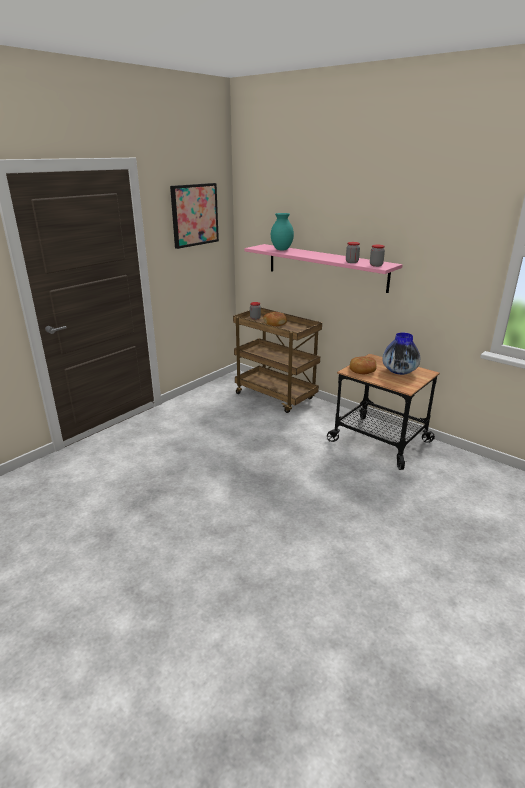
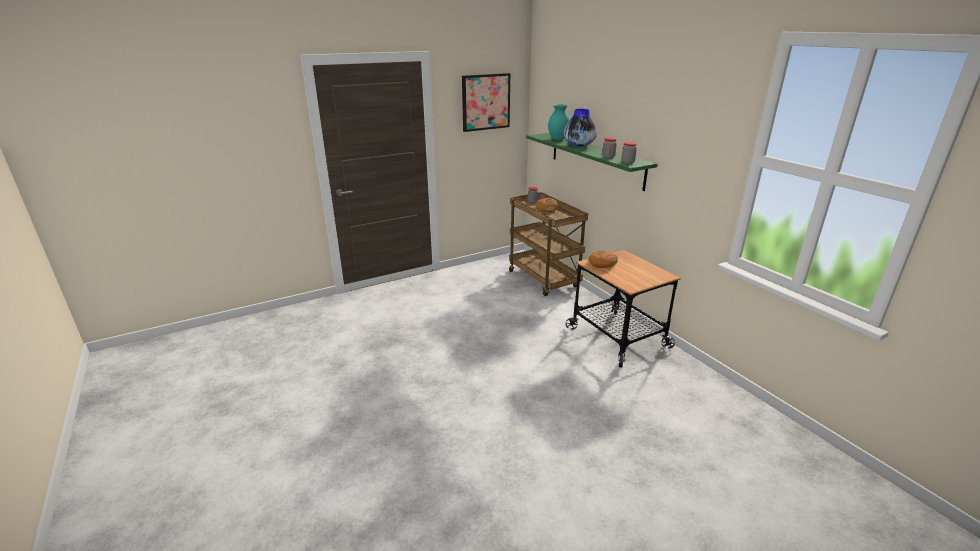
camera: 20 degrees right, 0 degrees up
(326, 267) = (596, 159): pink shelf -> green shelf
(399, 371) = (638, 270): vase -> vase (579, 145)

